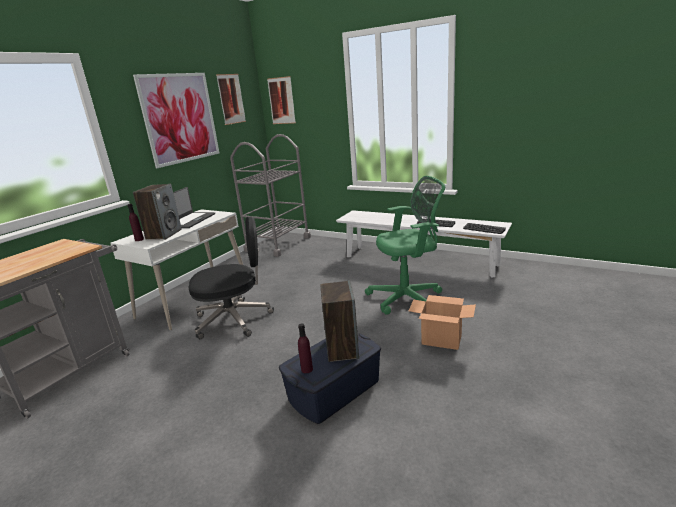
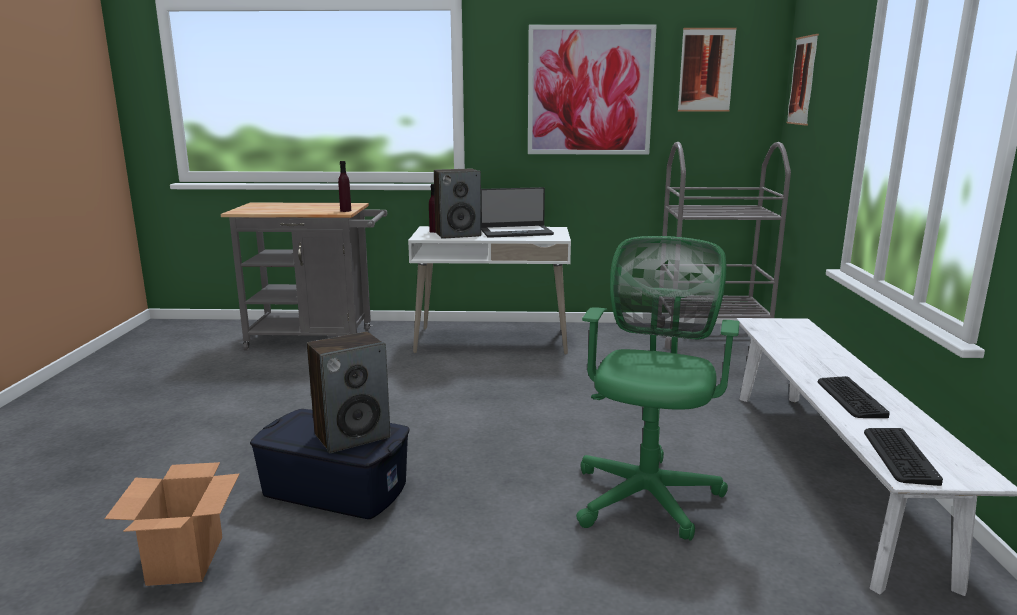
camera: 60 degrees right, 5 degrees down
(235, 319) = (463, 377): black office chair -> none
(307, 369) = (295, 426): purple bottle -> purple bottle (345, 211)
(408, 298) = (648, 493): green office chair -> green office chair turned 120 degrees counterclockwise
(441, 340) = (523, 559): cardboard box -> cardboard box (185, 559)

